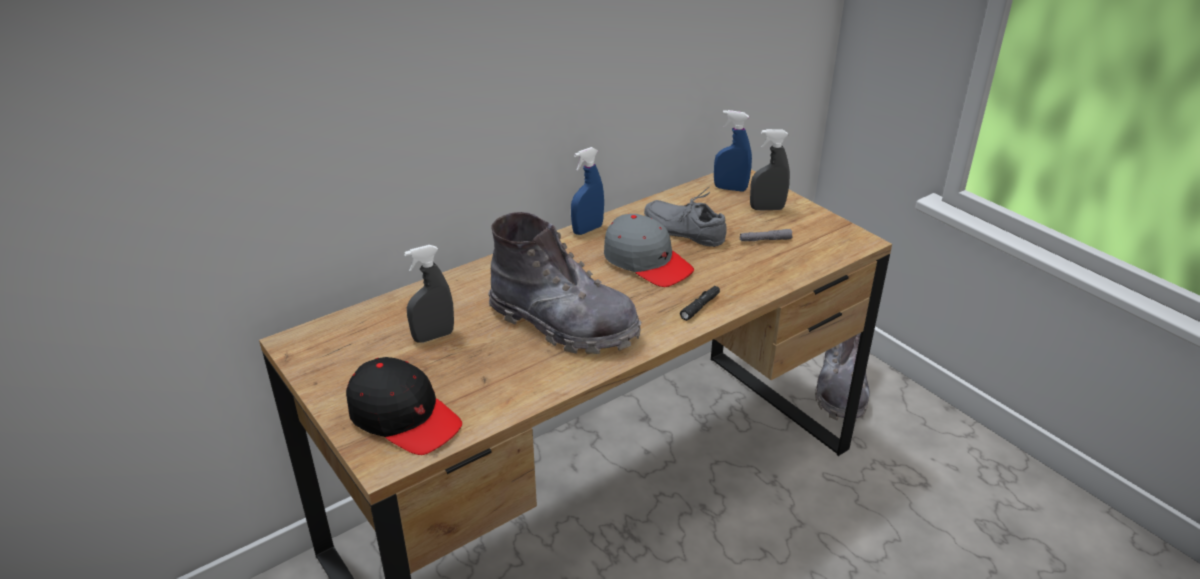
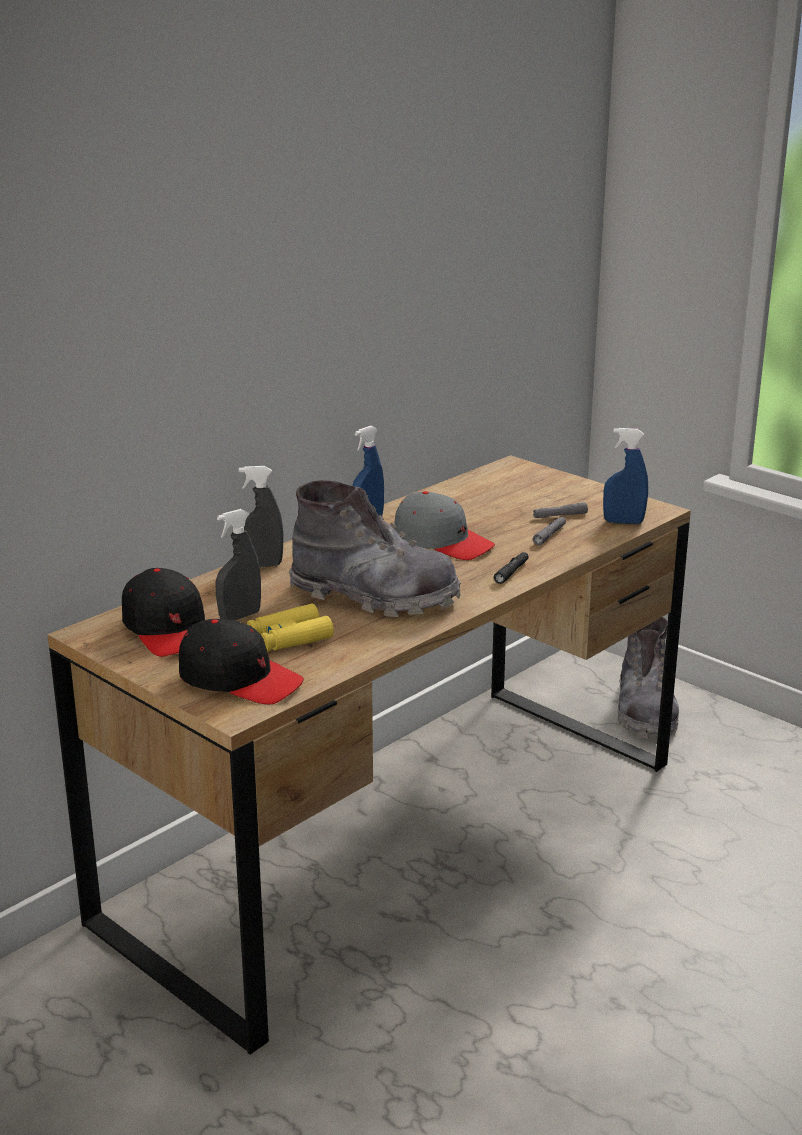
camera: 10 degrees left, 10 degrees down
(365, 345) = (169, 629): none -> black cap
(468, 369) = (289, 638): none -> yellow binoculars
(685, 230) = (473, 513): grey shoe -> none
(730, 188) = (508, 477): blue spray bottle -> blue spray bottle (623, 522)
(749, 263) = (549, 535): none -> grey flashlight
(767, 208) = (553, 490): grey spray bottle -> grey spray bottle (261, 565)

